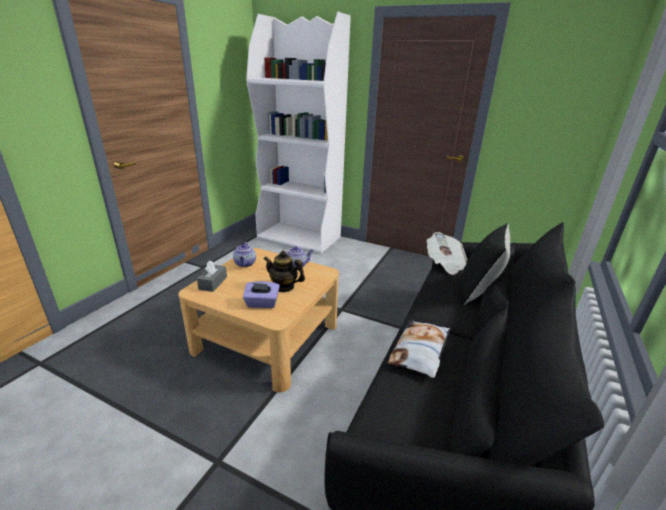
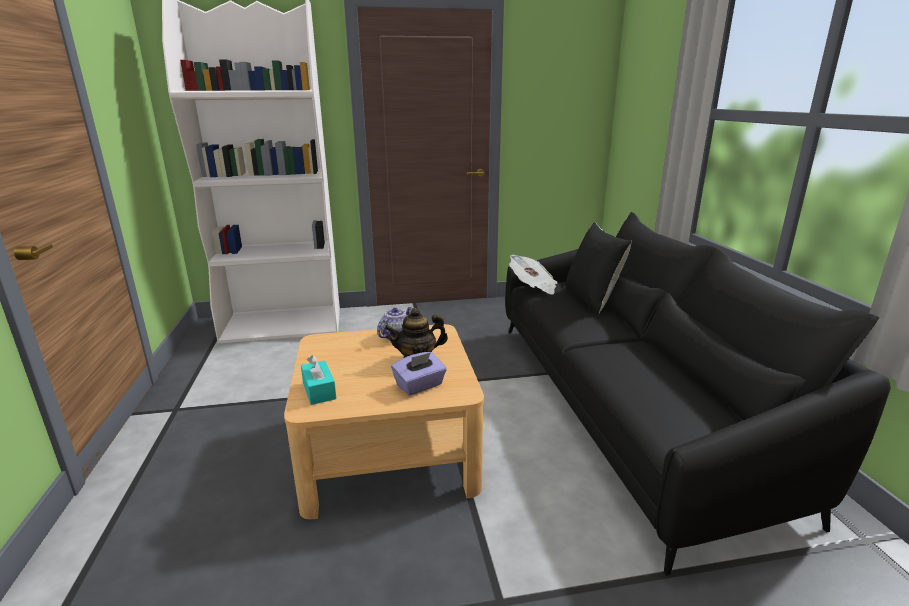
camera: 35 degrees left, 5 degrees down
(213, 283) = (319, 390): grey tissue box -> turquoise tissue box
(245, 264) = (327, 355): teapot -> none
(420, 351) = (620, 365): pillow -> none

